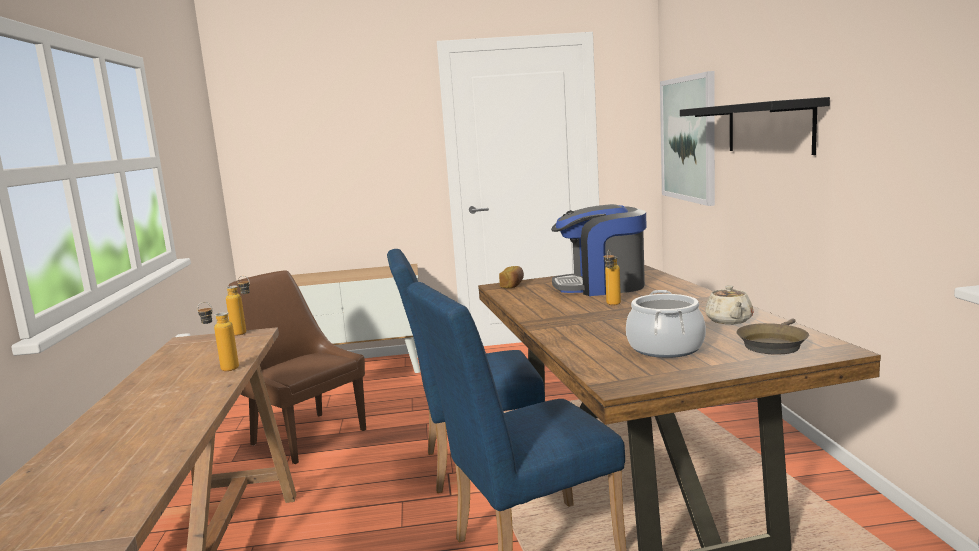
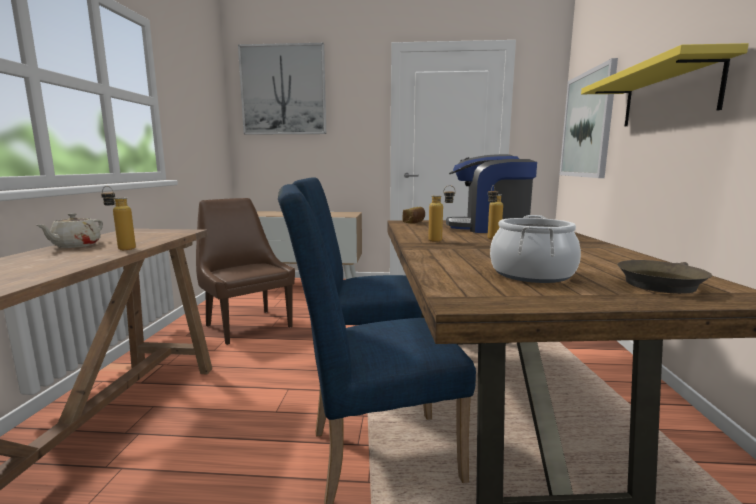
camera: 10 degrees right, 0 degrees up
(244, 333) = (177, 230): bottle -> bottle (440, 241)
(294, 110) = (283, 90): none -> picture
(729, 321) = (608, 259): beige teapot -> beige teapot (75, 246)
(768, 127) = (668, 95): black shelf -> yellow shelf

